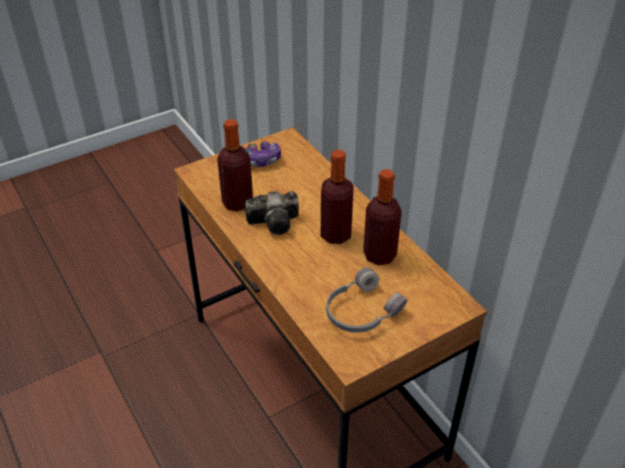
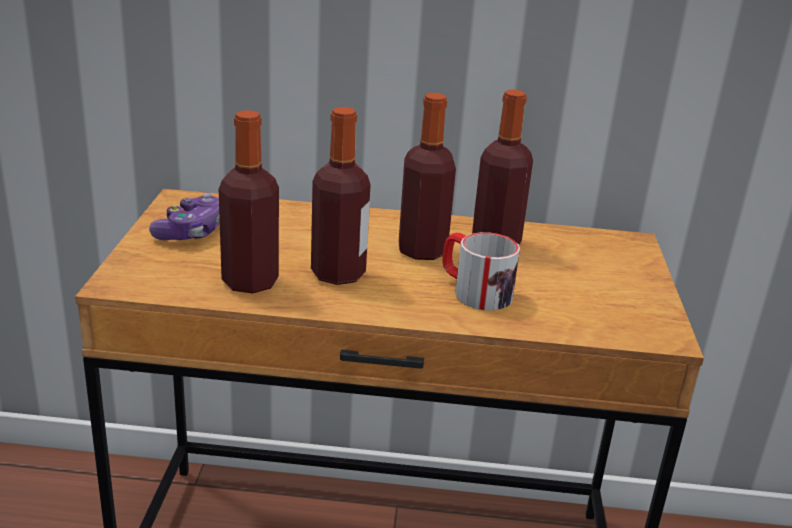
camera: 55 degrees left, 15 degrees down
(276, 222) = (338, 274): camera -> bottle
(314, 272) = (474, 291): none -> mug
(361, 311) = (581, 293): grey headphones -> none

